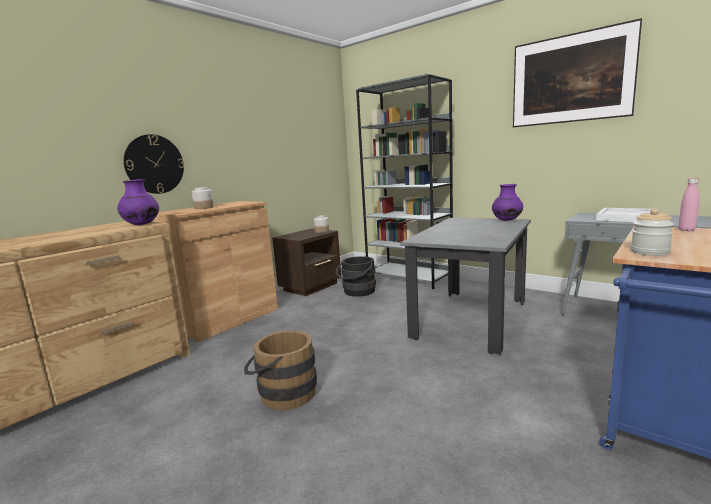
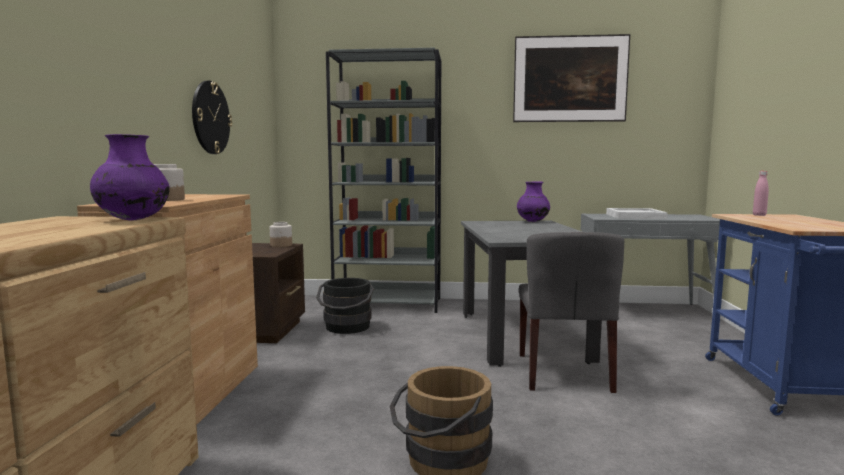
camera: 35 degrees left, 5 degrees down
(154, 164) = (79, 115): wall clock -> wall clock (210, 117)
(457, 356) = (564, 372): none -> grey chair
(649, 252) = (799, 226): jar -> none

